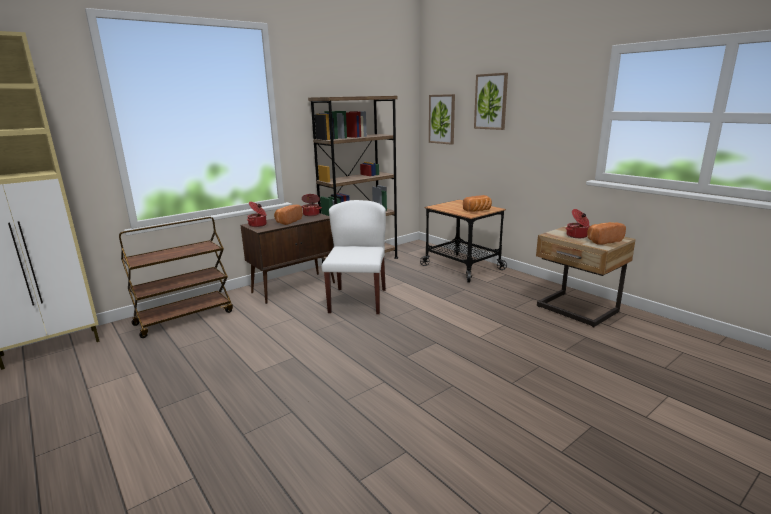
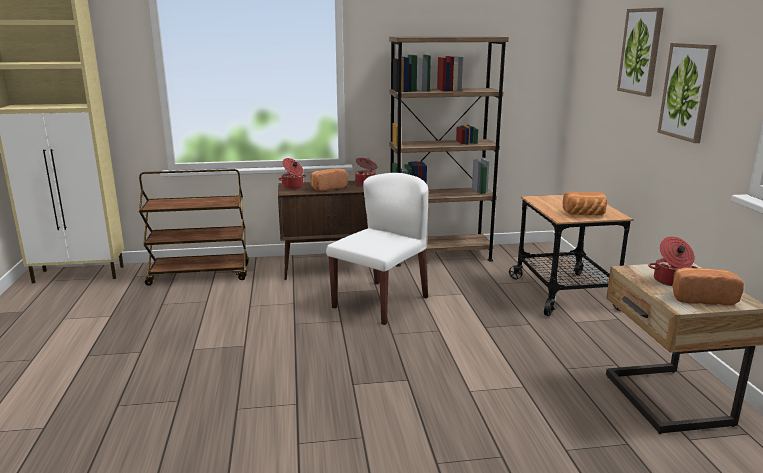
camera: 30 degrees right, 0 degrees up
(442, 119) = (589, 73): picture -> picture (687, 91)

